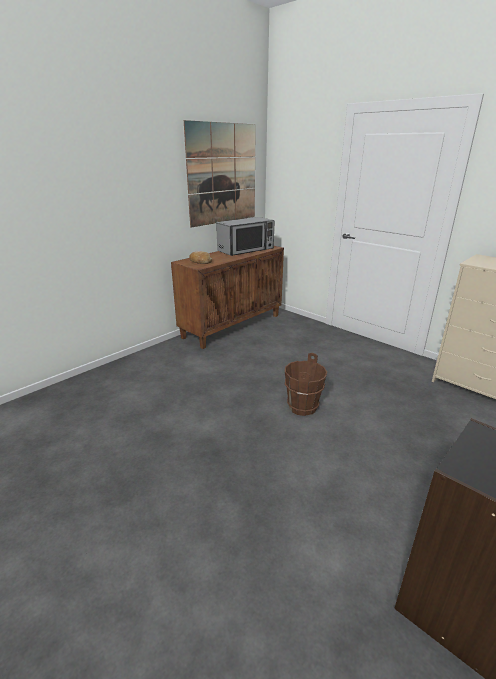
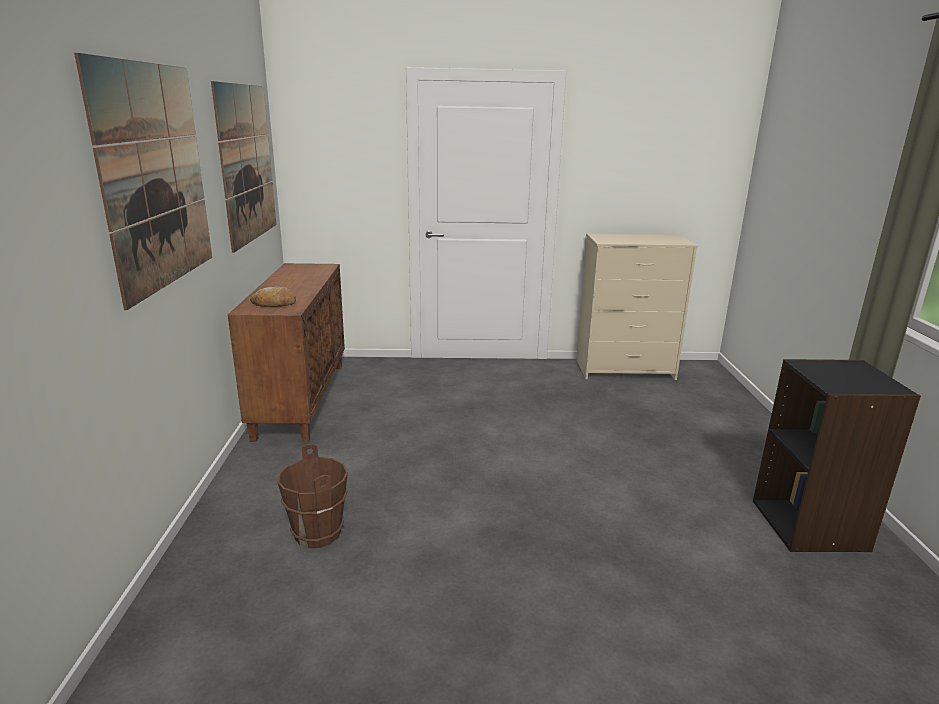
camera: 45 degrees left, 5 degrees down
(107, 175) = (155, 177): none -> picture
(246, 250) = (299, 276): microwave -> none
(302, 407) = (522, 451): brown bucket -> brown bucket (317, 534)

